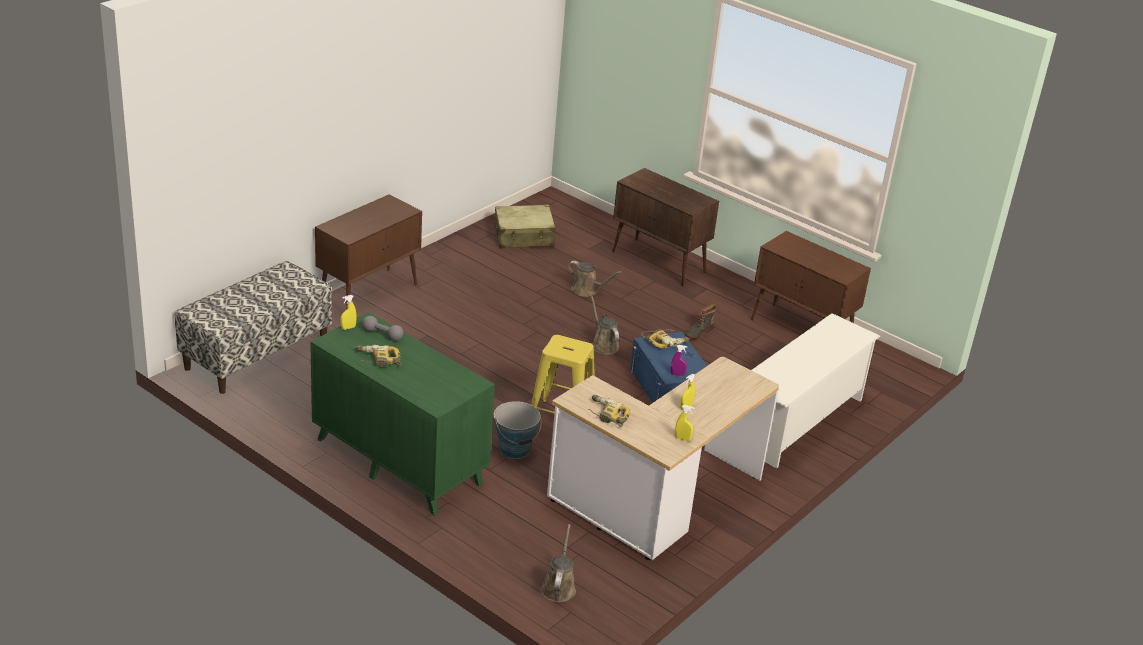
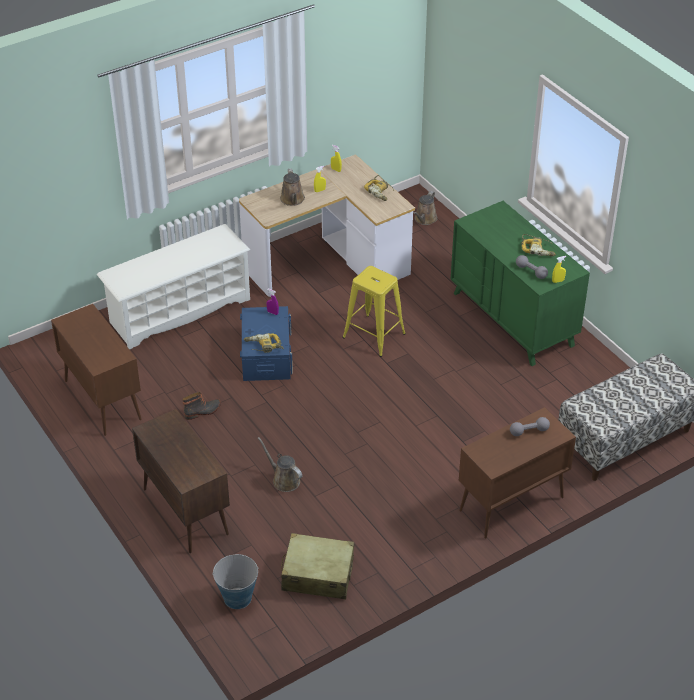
camera: 160 degrees left, 10 degrees up
(360, 226) = (529, 431): none -> grey dumbbell
(514, 450) = (420, 316): bucket -> bucket (237, 598)
(603, 345) = (301, 408): brown watering can -> brown watering can (292, 200)

